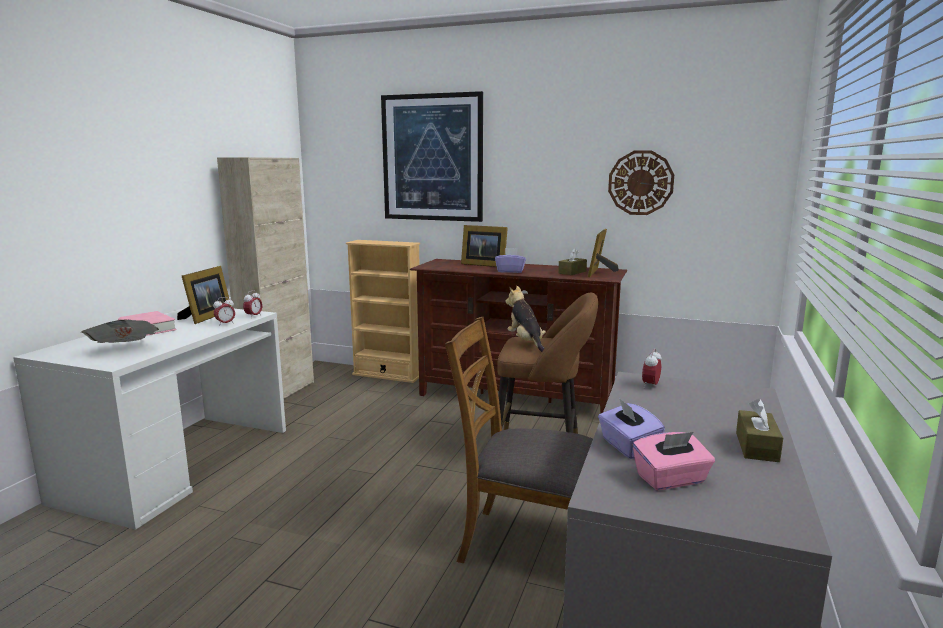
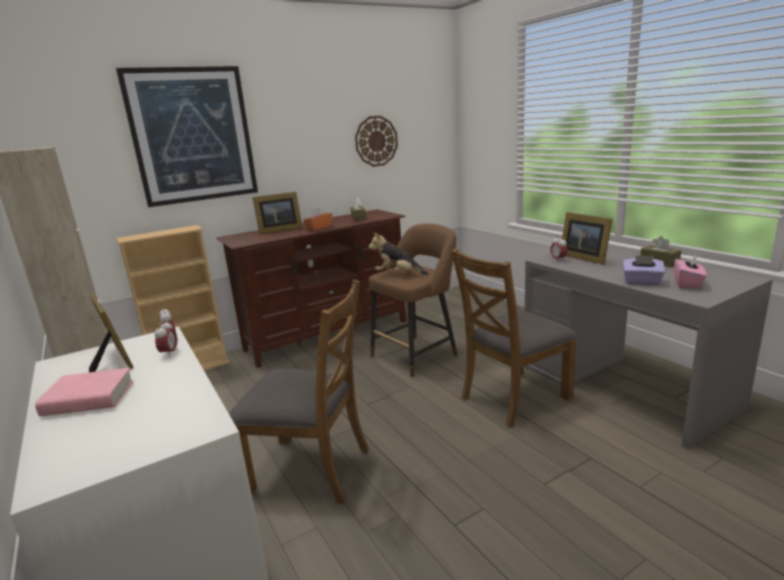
camera: 50 degrees left, 5 degrees up
(125, 350) = (158, 418): newspaper -> none
(296, 479) = (311, 468): none -> brown chair
(510, 271) = (319, 228): purple tissue box -> orange tissue box
(599, 273) = (374, 214): picture frame -> picture frame (584, 257)

